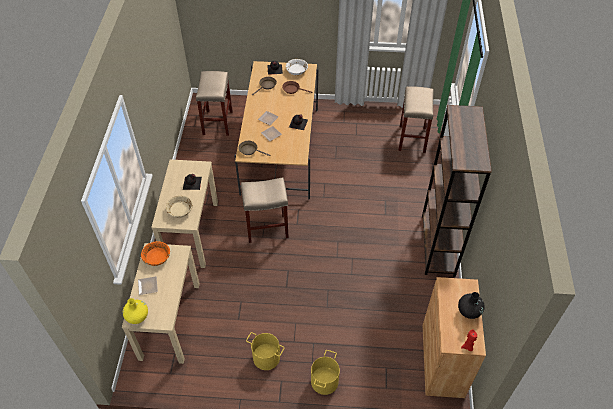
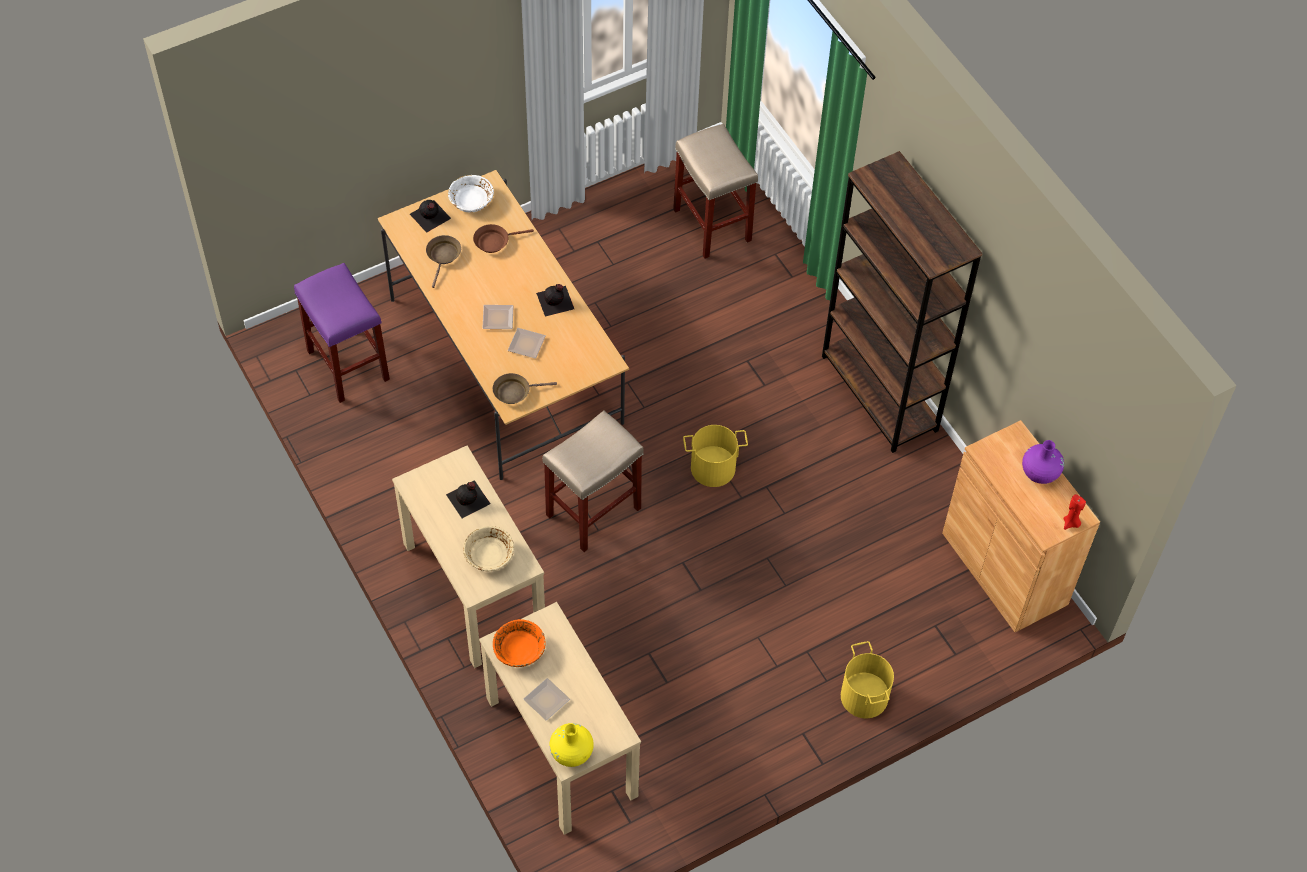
camera: 35 degrees left, 5 degrees up
(217, 122) = (347, 365): beige stool -> purple stool
(266, 358) = (755, 714): yellow bucket -> yellow bucket (713, 468)
(469, 311) = (1039, 473): black vase -> purple vase

